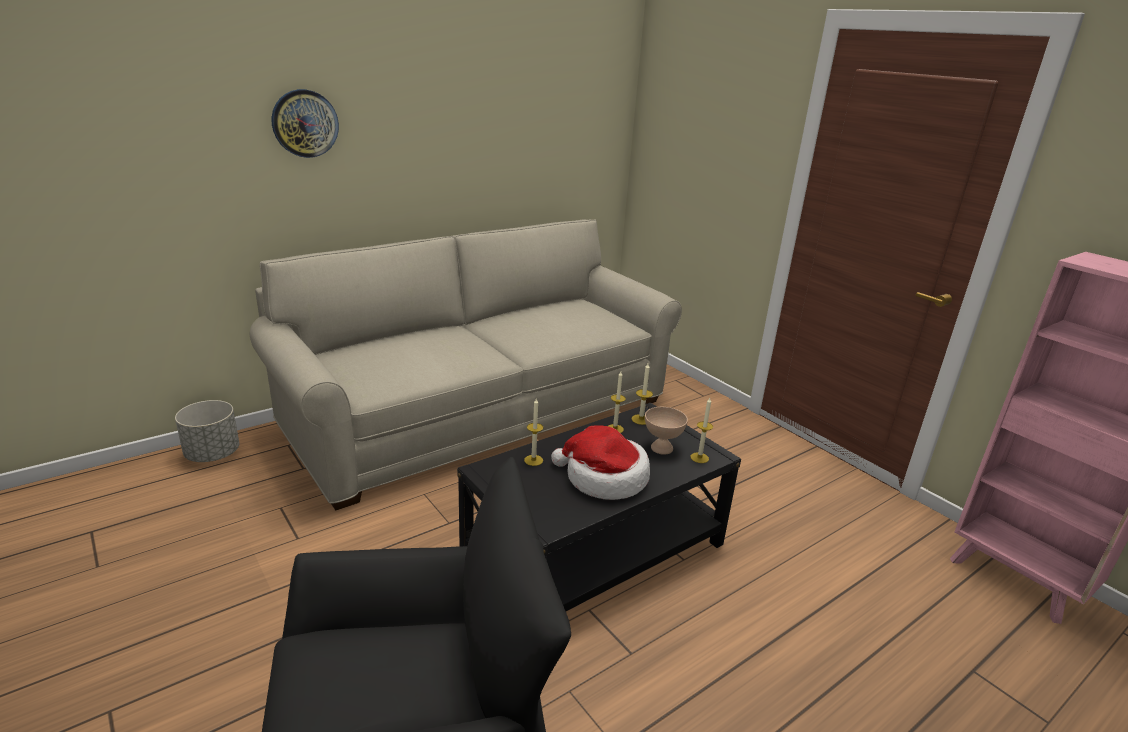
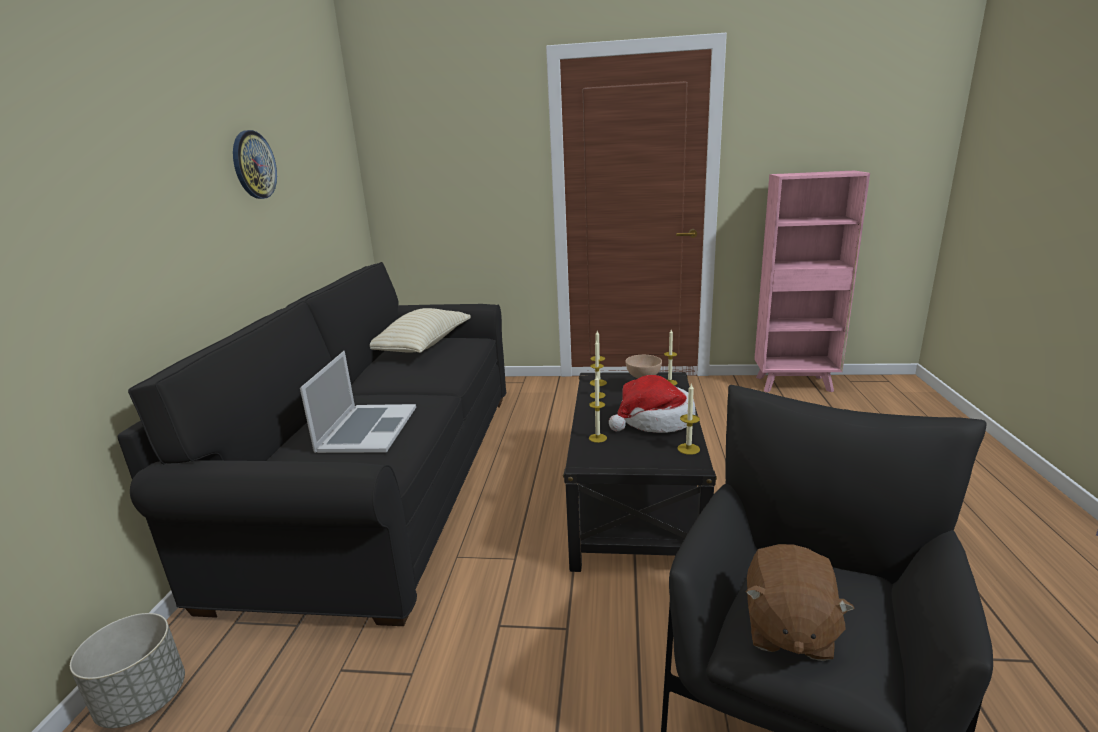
camera: 45 degrees left, 5 degrees down
(305, 123) = (112, 190): wall clock -> wall clock (253, 165)
(330, 662) = (787, 629): none -> brown plush toy
(413, 357) = (367, 428): none -> laptop
(480, 413) = (389, 477): beige sofa -> black sofa
(570, 516) = (688, 449): none -> candle
(573, 312) = (422, 346): none -> beige pillow

